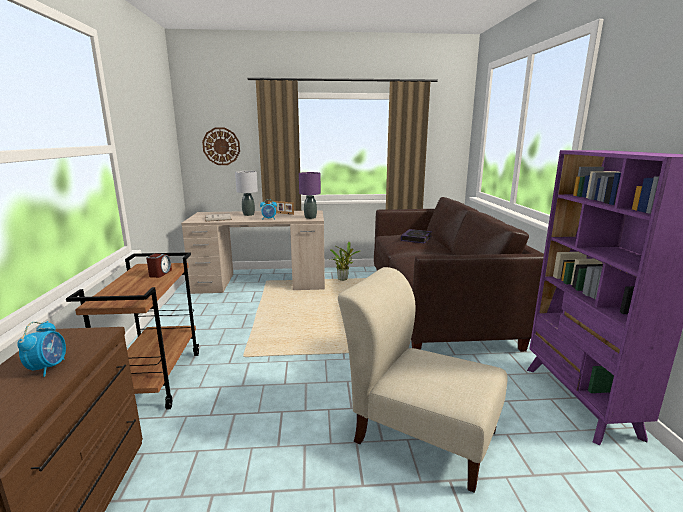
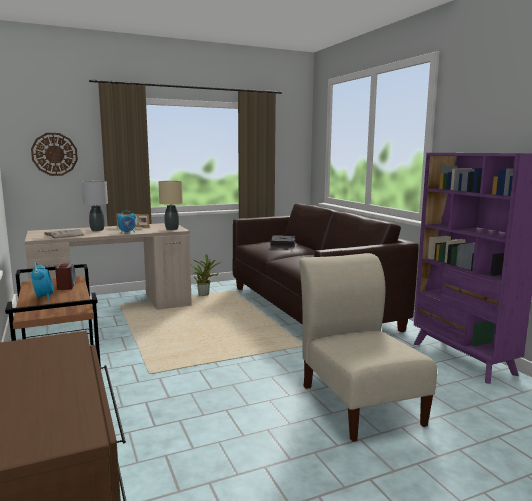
camera: 20 degrees left, 5 degrees down
(48, 367) = (54, 367): alarm clock -> alarm clock (43, 297)
(310, 217) = (172, 229): purple table lamp -> beige table lamp
(419, 433) = (359, 402): beige chair -> beige chair turned 60 degrees clockwise

